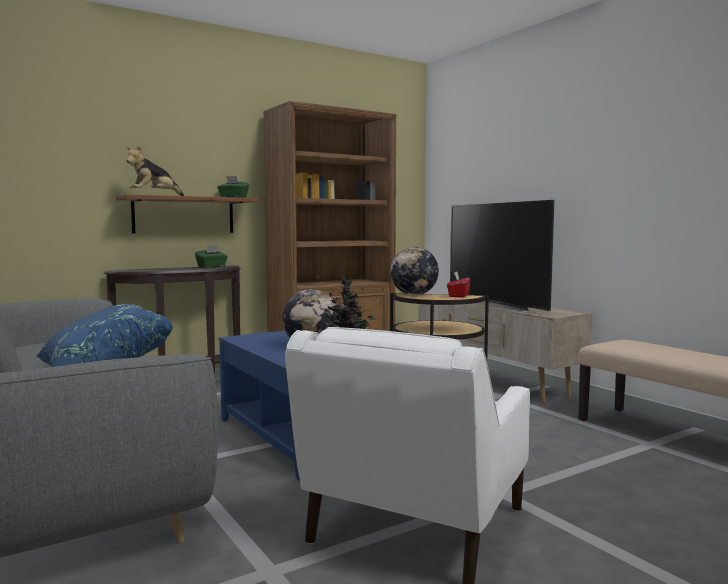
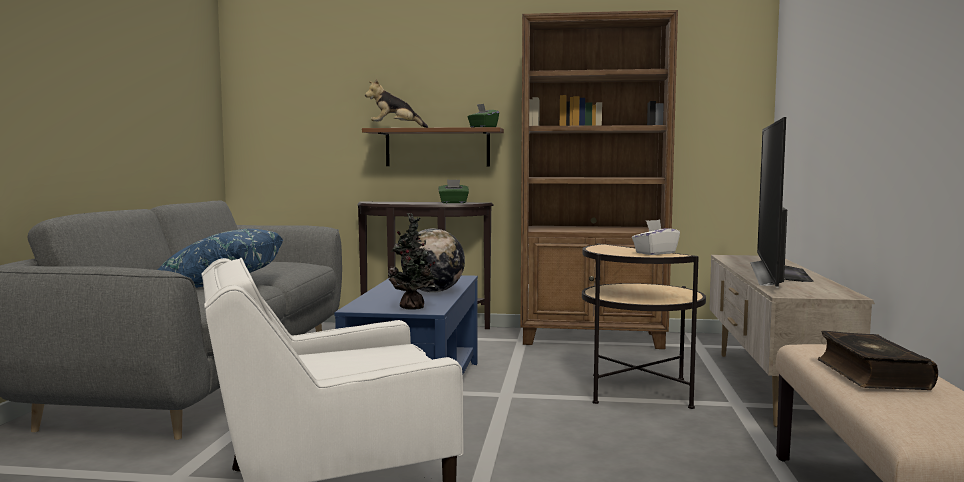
camera: 40 degrees right, 0 degrees up
(414, 295) = (609, 247): globe -> none
(458, 296) = (655, 253): red tissue box -> white tissue box
(672, 353) = (870, 375): none -> book

